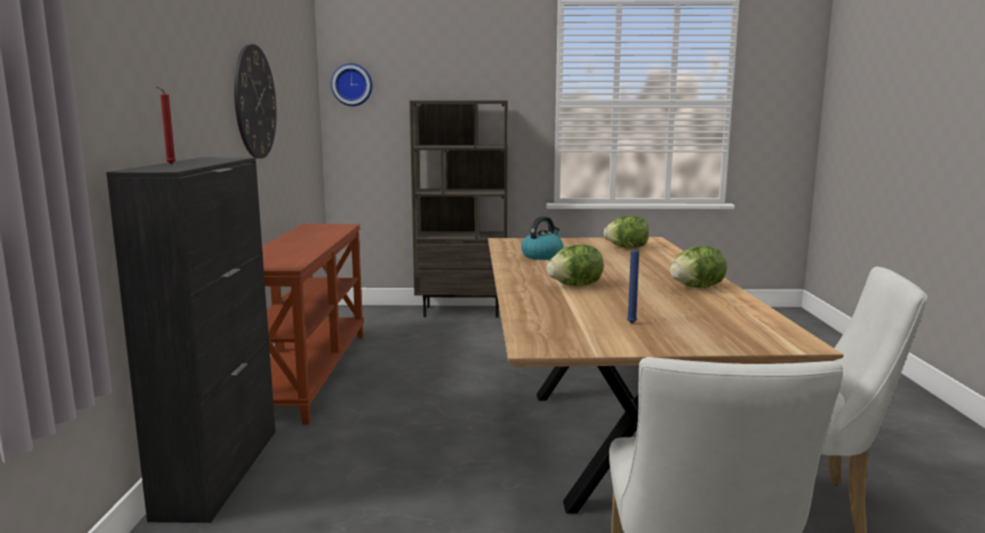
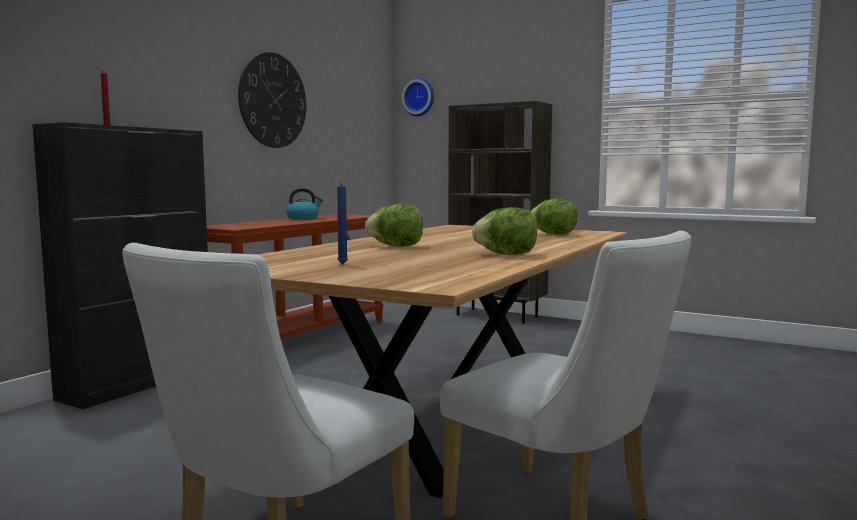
camera: 30 degrees right, 5 degrees down
(542, 256) = (447, 233): kettle -> kettle (303, 218)

